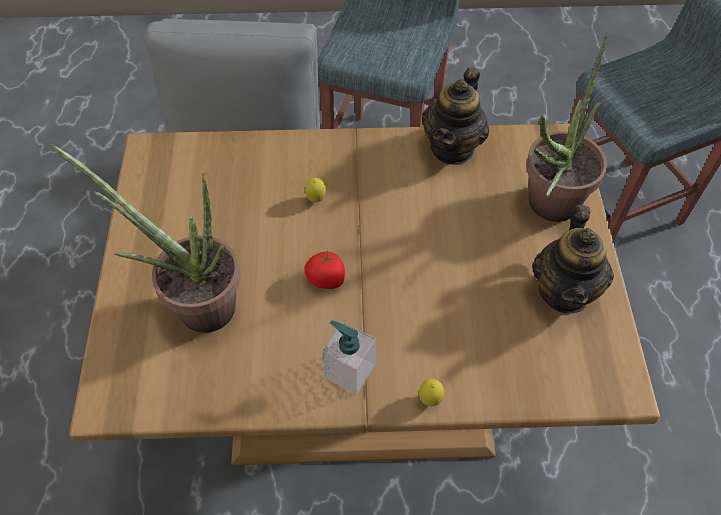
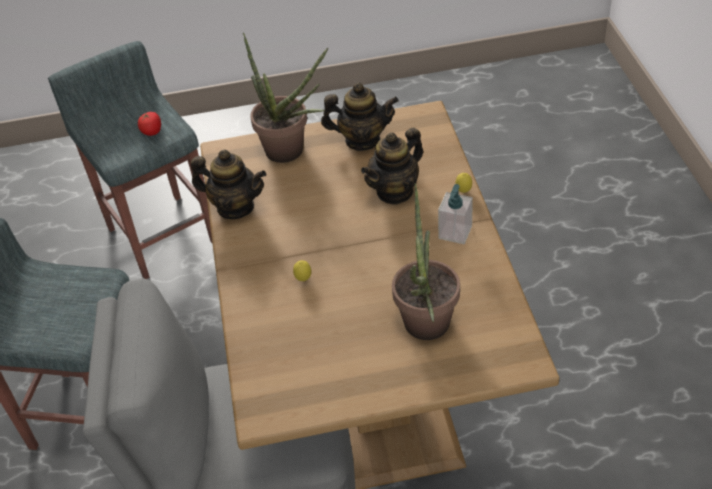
camera: 95 degrees left, 10 degrees down
(326, 279) = (381, 258): tomato -> tomato (152, 132)
(448, 314) = (395, 191): none -> teapot

